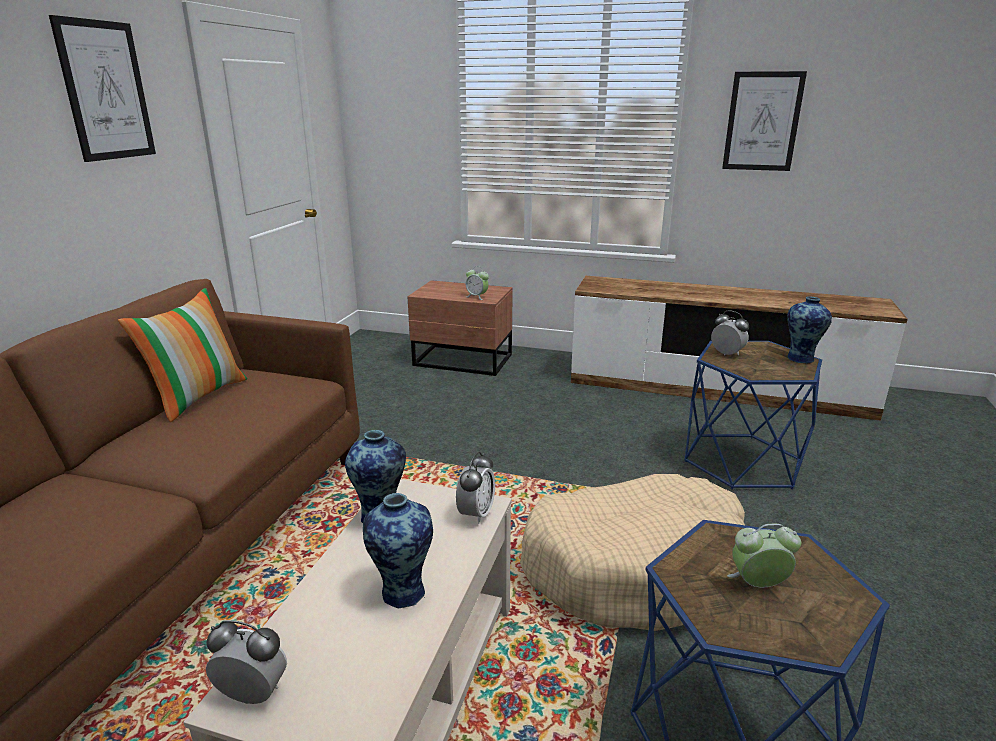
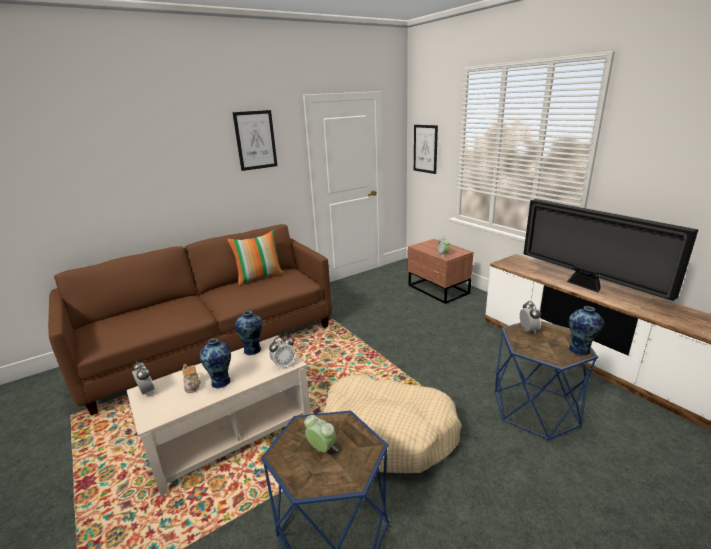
camera: 40 degrees right, 0 degrees up
(349, 627) = (192, 385): none -> teapot
(713, 294) = (587, 286): none -> television
(762, 122) = (659, 160): picture -> picture (425, 149)

